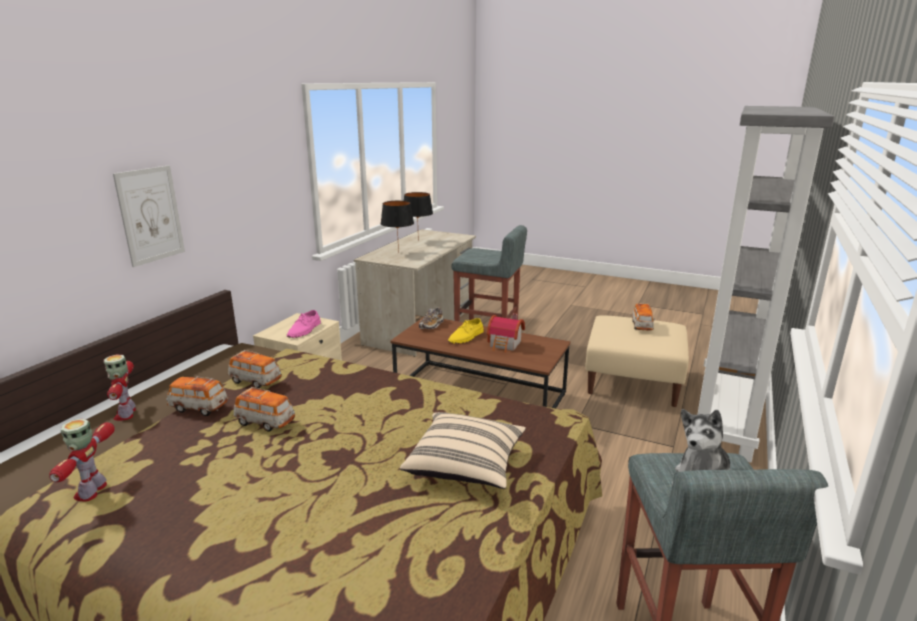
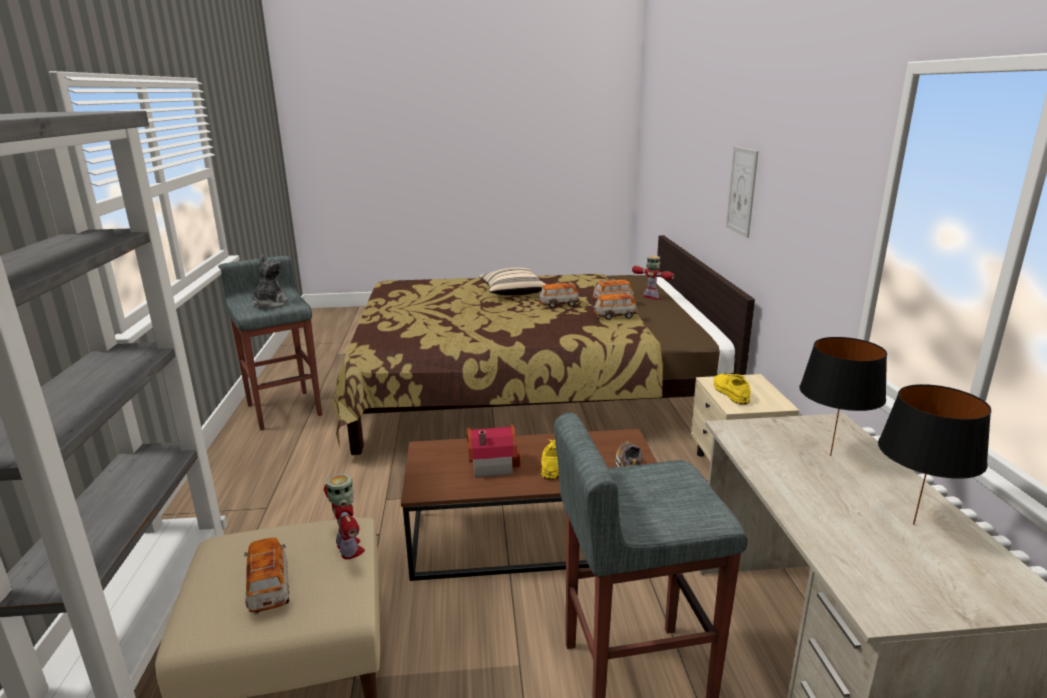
camera: 150 degrees right, 0 degrees up
(92, 491) = (581, 279): toy robot -> toy robot (349, 549)
(304, 330) = (730, 392): pink shoe -> yellow shoe
(465, 465) = (414, 315): beige pillow -> beige pillow (512, 293)

